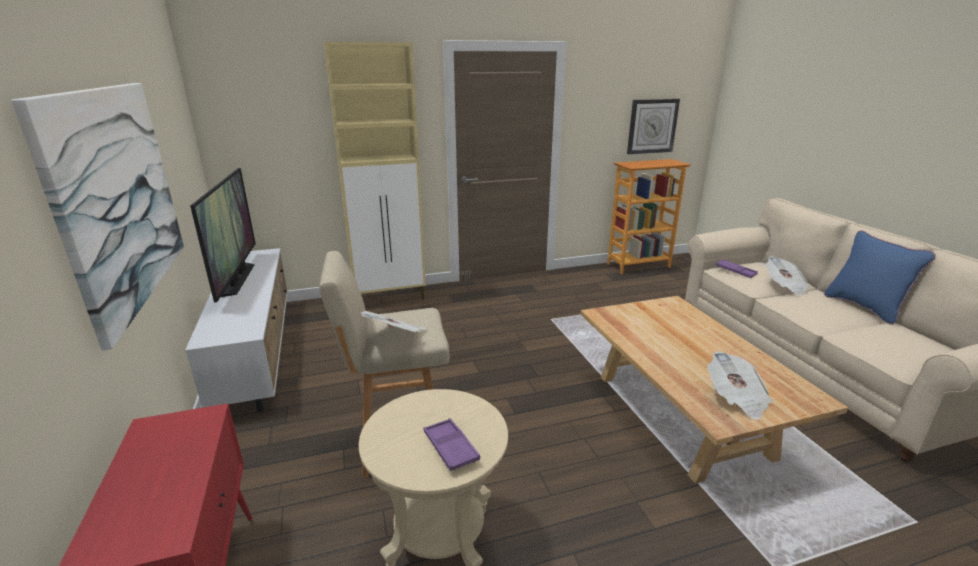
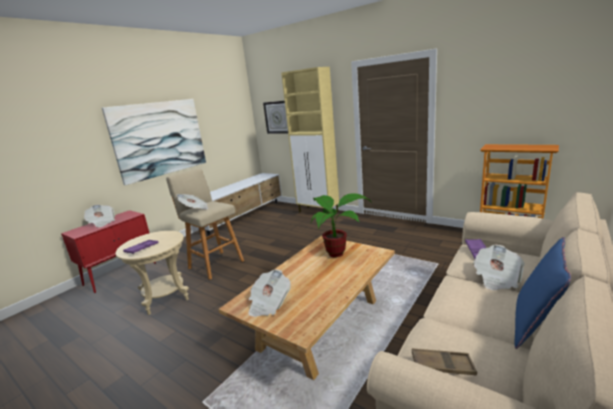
camera: 55 degrees right, 5 degrees down
(144, 479) = (102, 222): none -> newspaper
(237, 279) = (242, 182): television -> none
(647, 319) = (338, 253): none -> potted plant
(652, 126) = (533, 112): wall clock -> wall clock (277, 117)
(911, 354) = (442, 365): none -> brown tray

